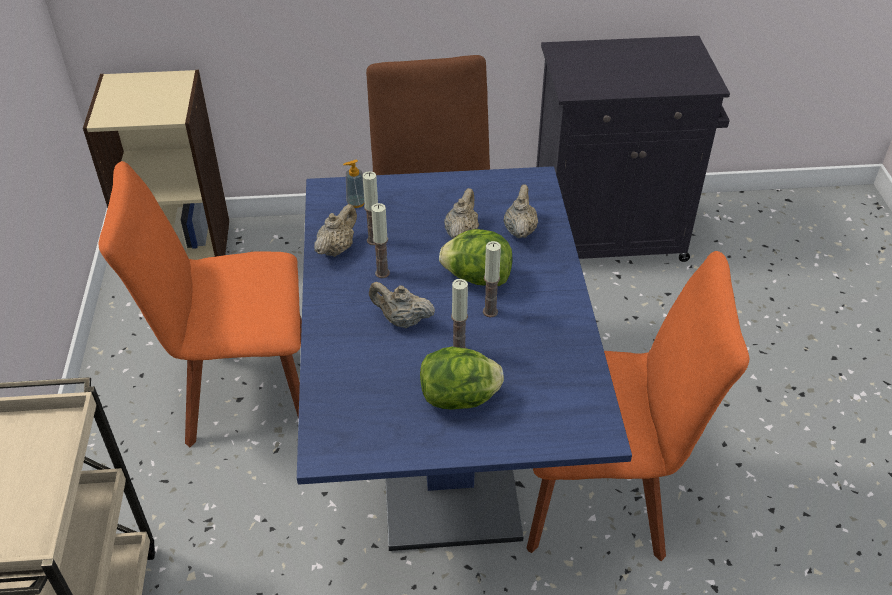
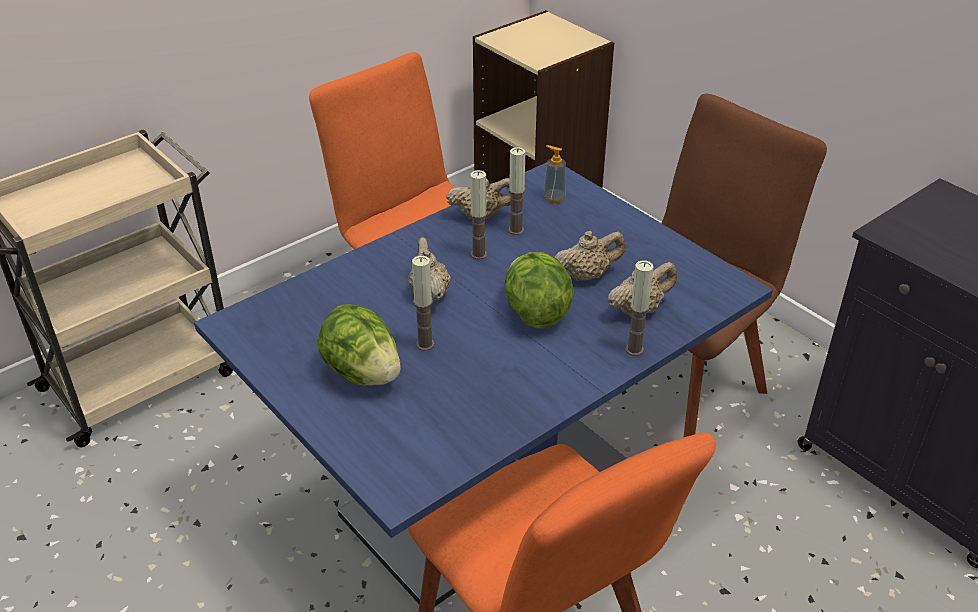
camera: 55 degrees right, 5 degrees down
(490, 311) = (497, 341): candle -> candle (634, 349)

